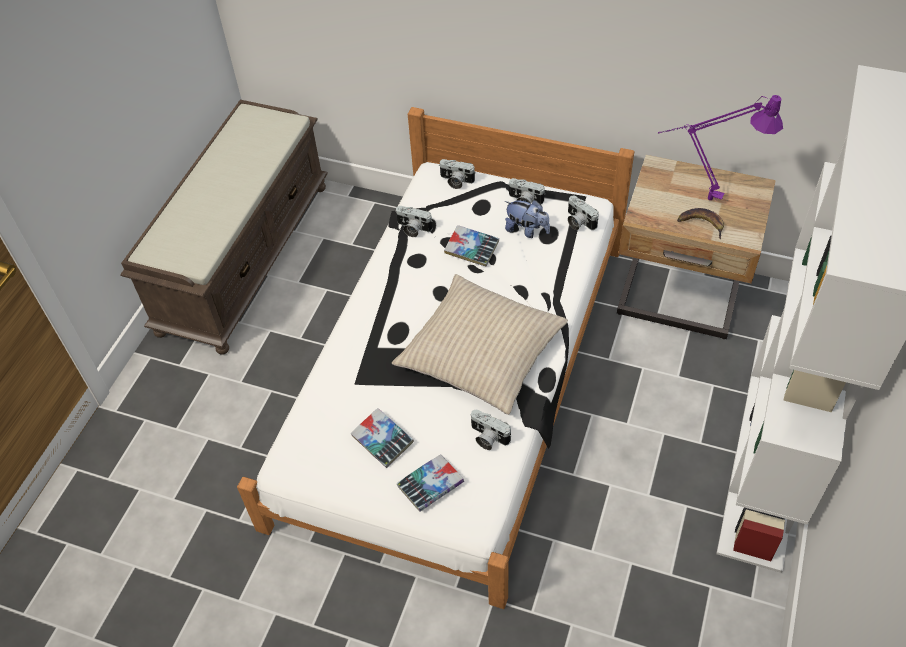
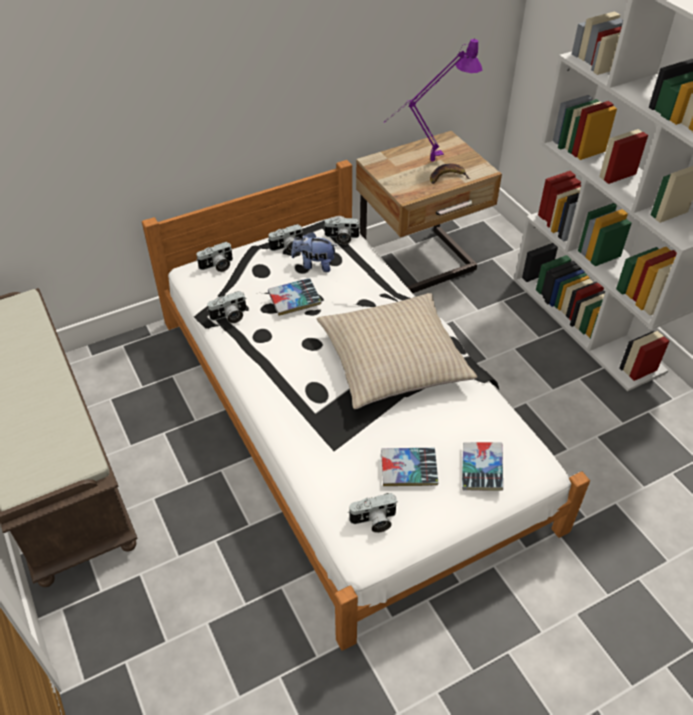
camera: 50 degrees left, 5 degrees down
(487, 437) = (472, 409): camera -> camera (374, 521)
(526, 230) = (314, 265): plush toy -> plush toy turned 150 degrees counterclockwise

